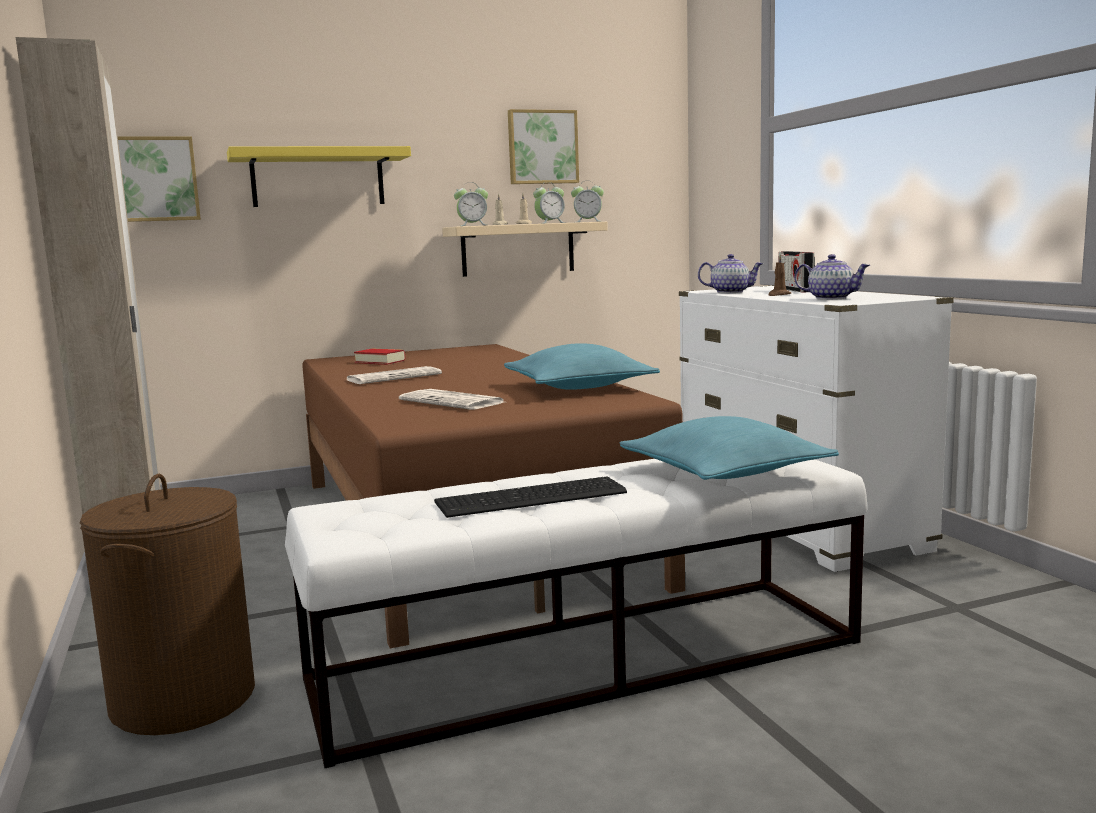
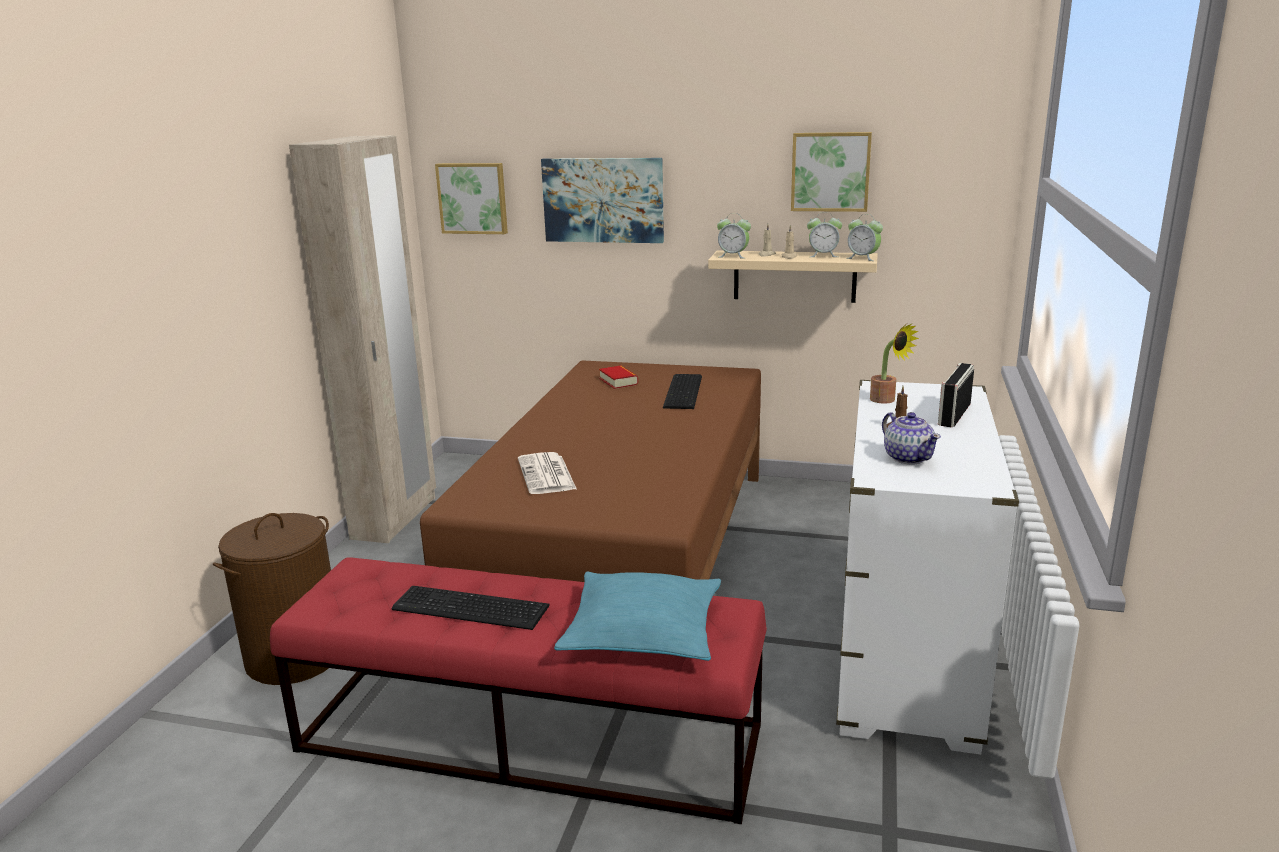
camera: 35 degrees right, 10 degrees up
(318, 178) = (603, 200): yellow shelf -> picture
(394, 377) = (581, 416): newspaper -> none
(462, 357) = (685, 391): none -> keyboard
(579, 387) = (668, 480): turquoise pillow -> none
(588, 660) = (530, 738): white bench -> red bench
(730, 292) = (887, 400): teapot -> potted plant

